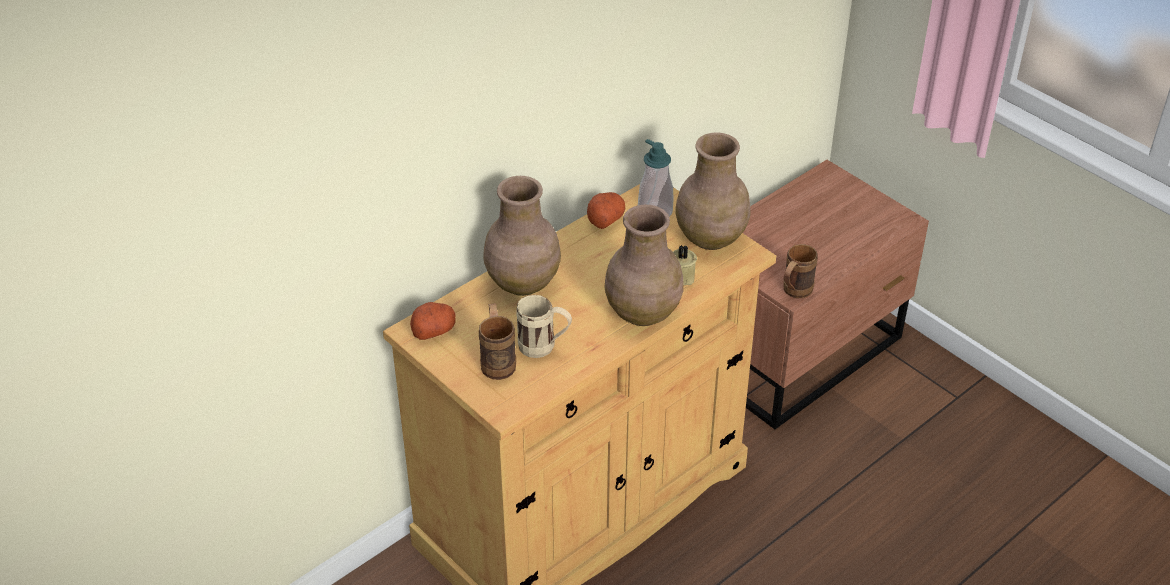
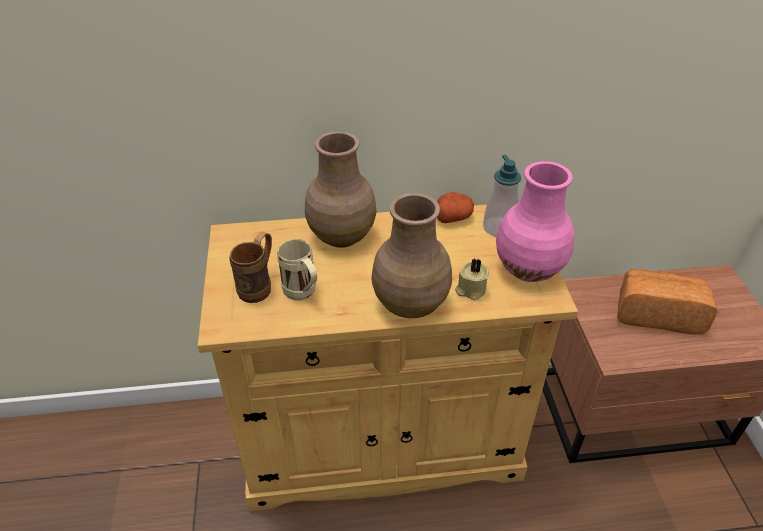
camera: 35 degrees right, 0 degrees up
(434, 330) = (242, 241): potato -> none
(712, 238) = (529, 270): brown vase -> pink vase
(793, 293) = (616, 359): brown mug -> none
(798, 235) = (657, 313): none -> bread

